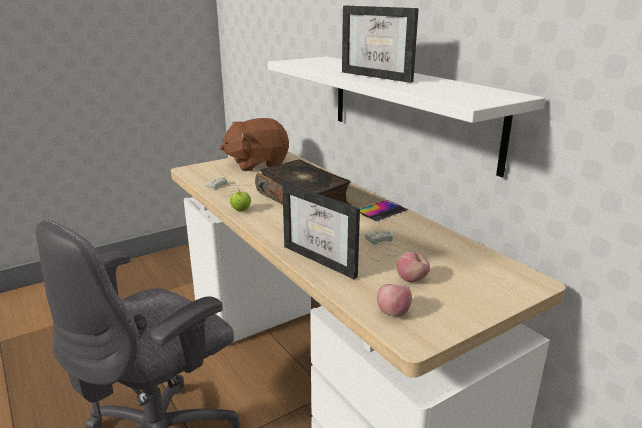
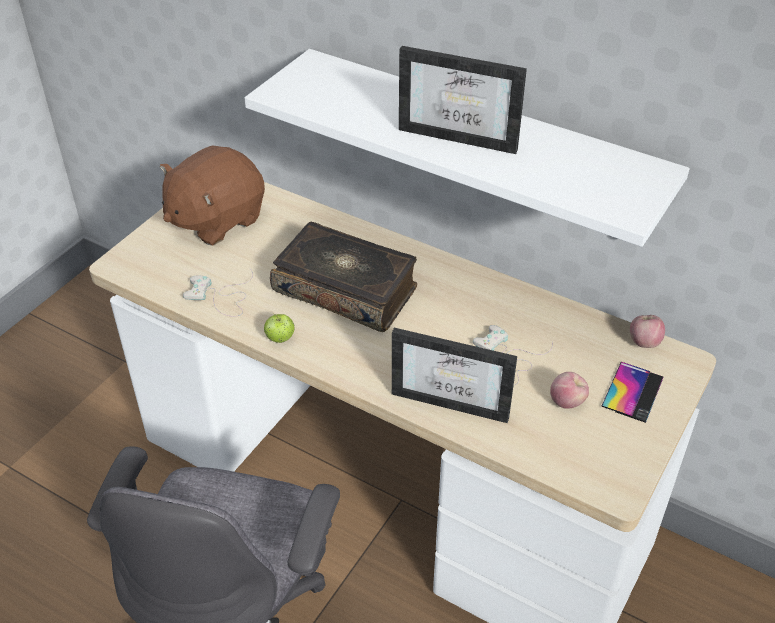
camera: 25 degrees left, 20 degrees up
(381, 210) = (459, 282): phone -> phone (632, 392)
(393, 313) = (578, 461): apple -> apple (644, 342)

